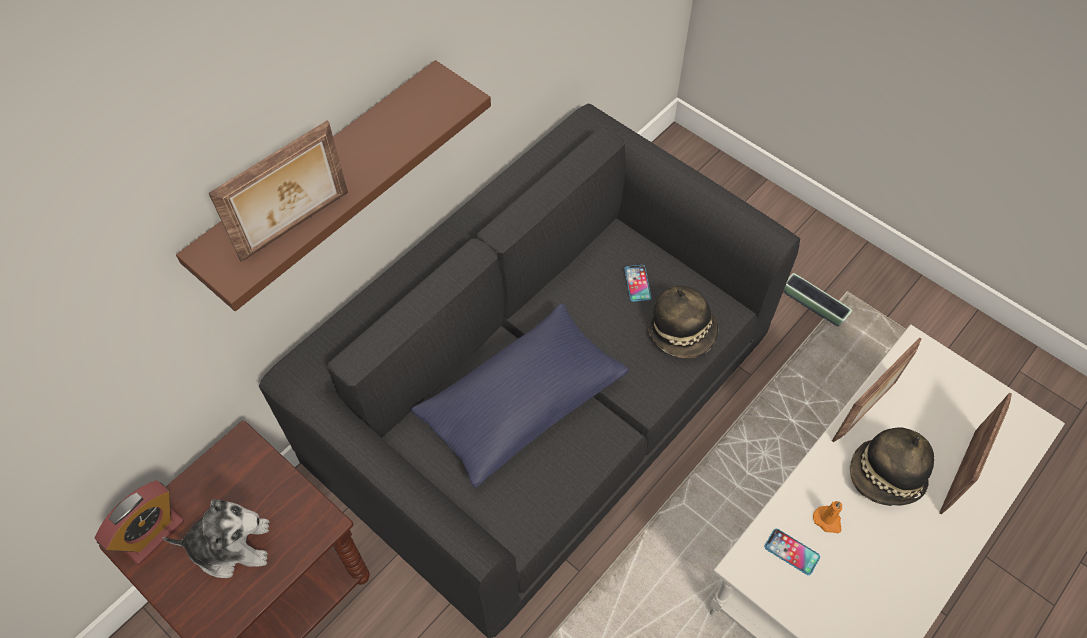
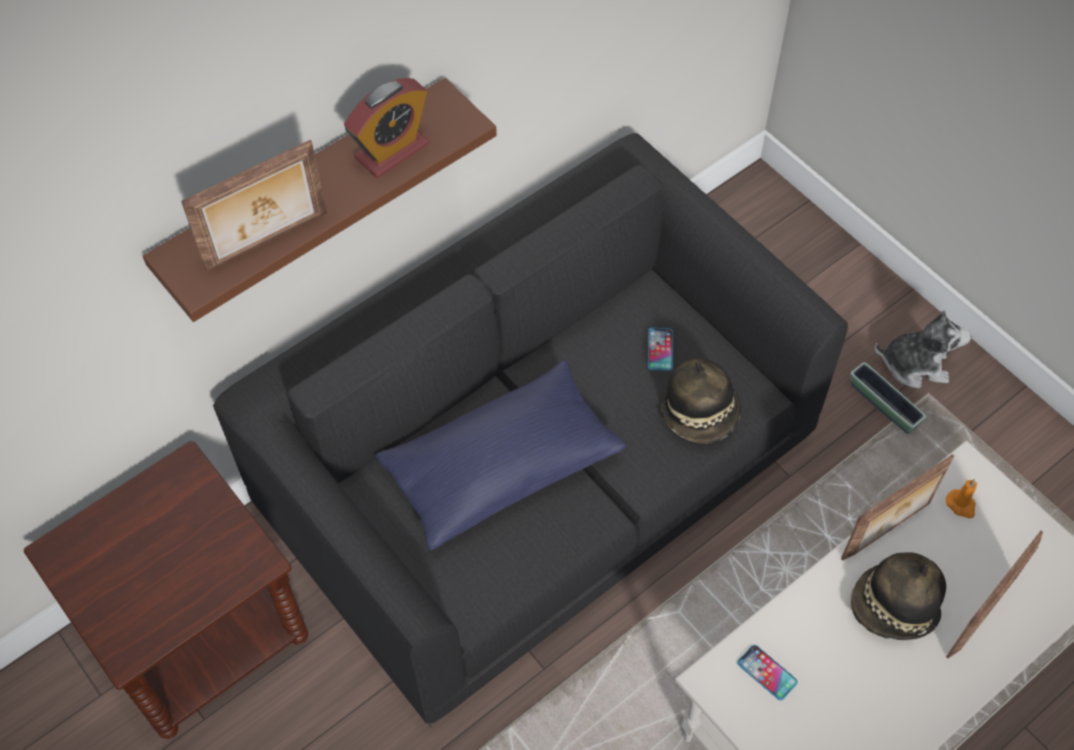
camera: 10 degrees right, 0 degrees up
(152, 533) = (79, 545): alarm clock -> alarm clock (392, 151)
(231, 545) = (159, 570): plush toy -> plush toy (915, 364)
(828, 521) = (816, 645): orange candle -> orange candle (961, 505)

